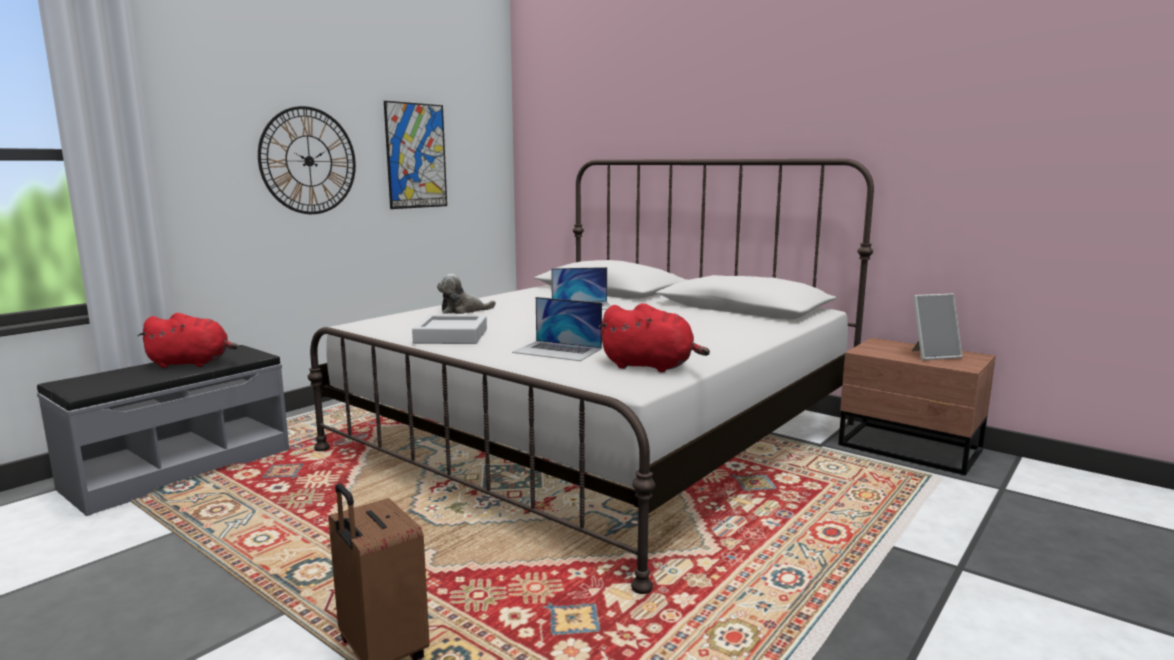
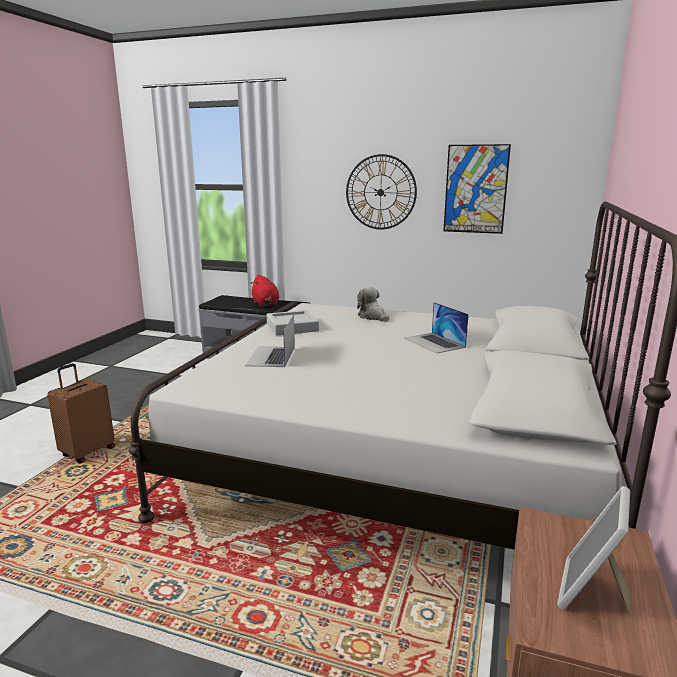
camera: 70 degrees right, 5 degrees up
(651, 366) = (238, 387): red plush toy -> none
(932, 355) = (592, 593): picture frame -> picture frame turned 60 degrees clockwise

